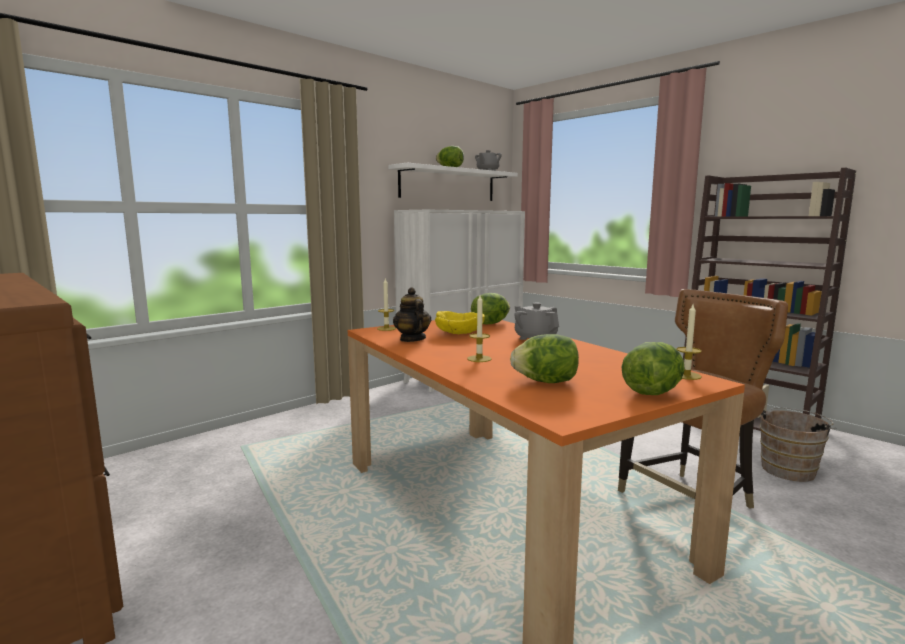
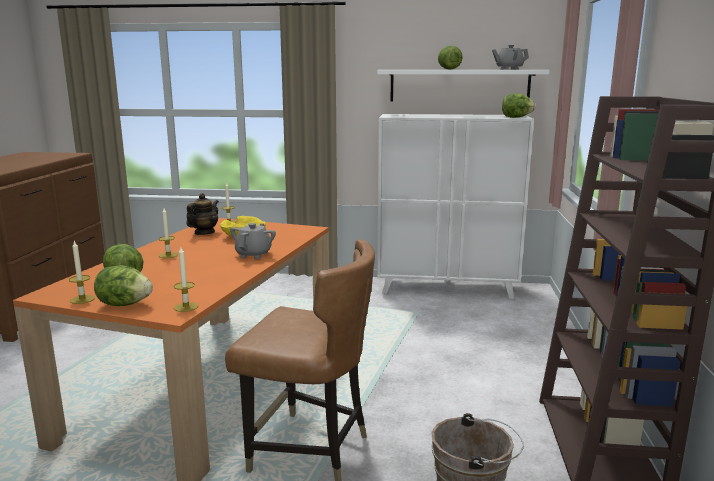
camera: 50 degrees right, 5 degrees up
(490, 323) = (293, 235): lettuce -> lettuce (516, 117)
(609, 405) = (82, 299): none -> candle

